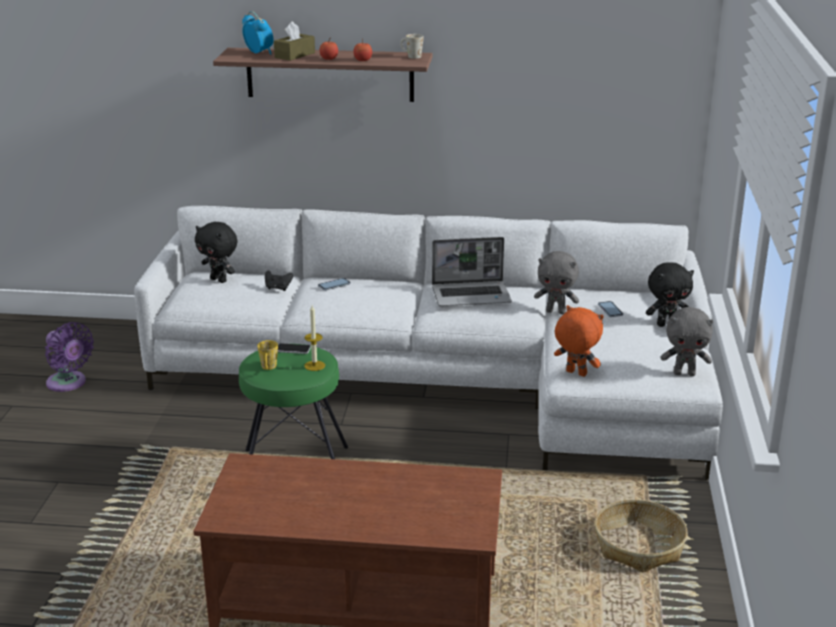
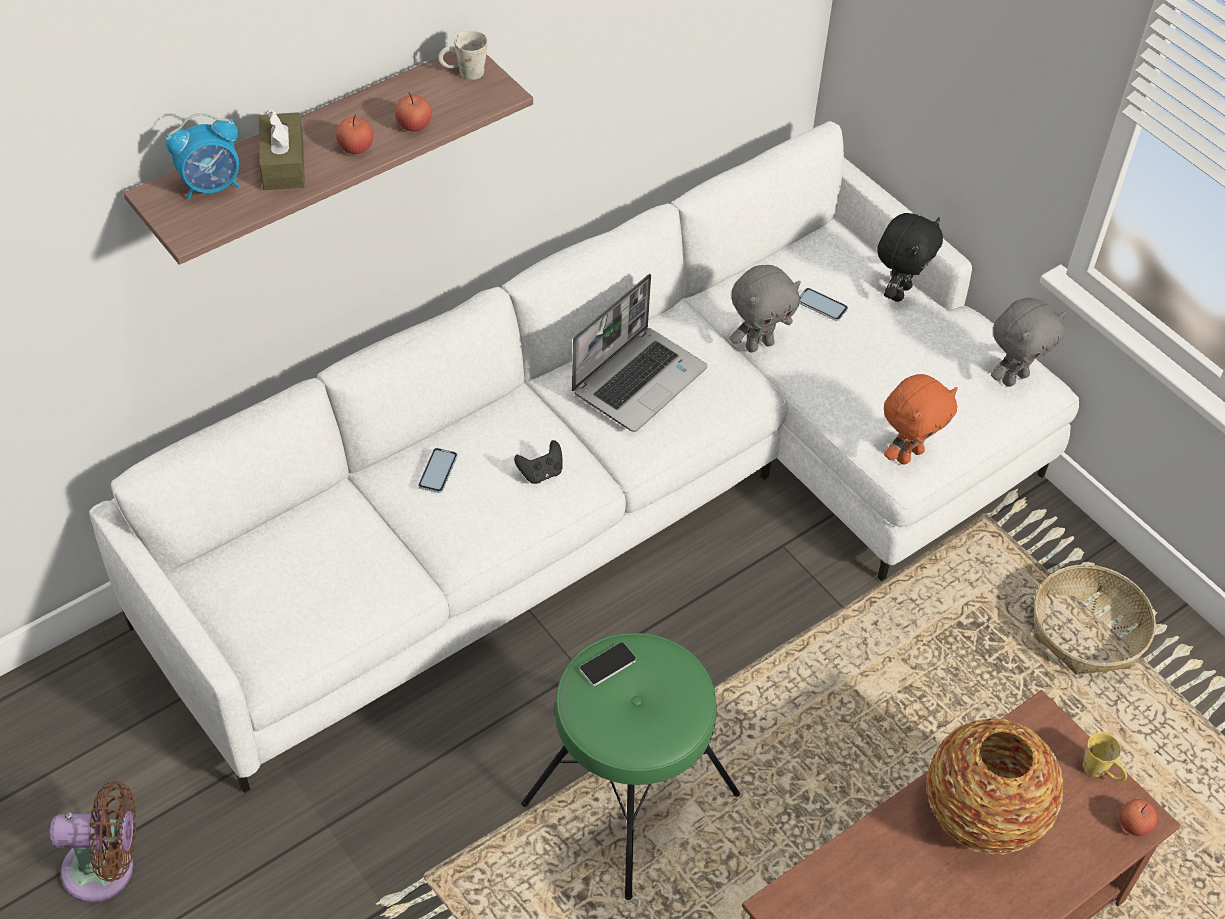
camera: 45 degrees left, 25 degrees up
(68, 383) = (106, 869): purple fan -> brown fan
(219, 280) = (260, 566): black plush toy -> none
(259, 53) = (212, 186): alarm clock -> alarm clock turned 150 degrees clockwise
(268, 368) = (629, 726): yellow mug -> yellow mug (1101, 771)
(278, 288) = (370, 530): black game controller -> black game controller (541, 473)
(314, 365) = (675, 677): candle -> none
(392, 489) = (983, 814): none -> vase
(467, 535) = (1134, 825): none -> apple
(575, 373) = (908, 454): orange plush toy -> orange plush toy turned 150 degrees clockwise

